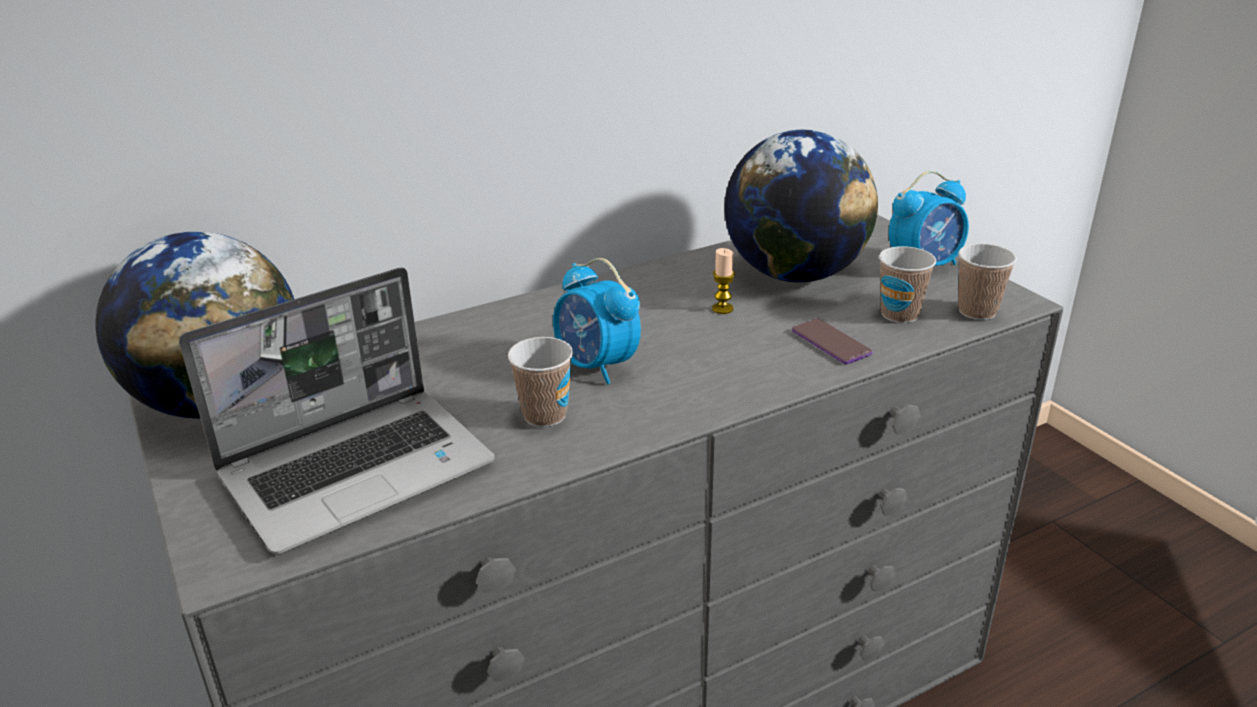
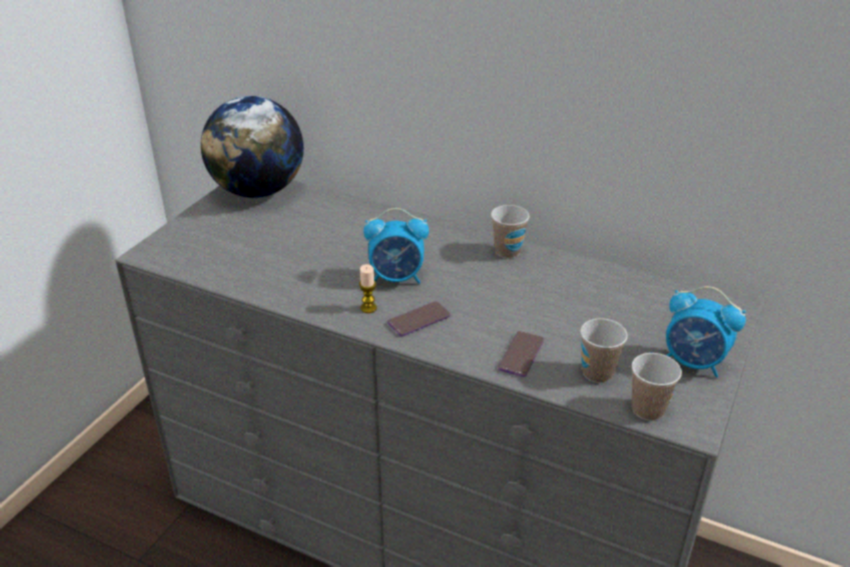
camera: 55 degrees right, 5 degrees up
(359, 468) = (239, 251): laptop -> none
(544, 415) = (331, 282): cup -> cup (507, 251)
(597, 366) = (397, 278): alarm clock -> alarm clock turned 105 degrees counterclockwise
(700, 380) = (419, 319): none -> phone
(722, 309) = (516, 296): candle -> candle (368, 308)
(795, 274) = (601, 308): globe -> none

